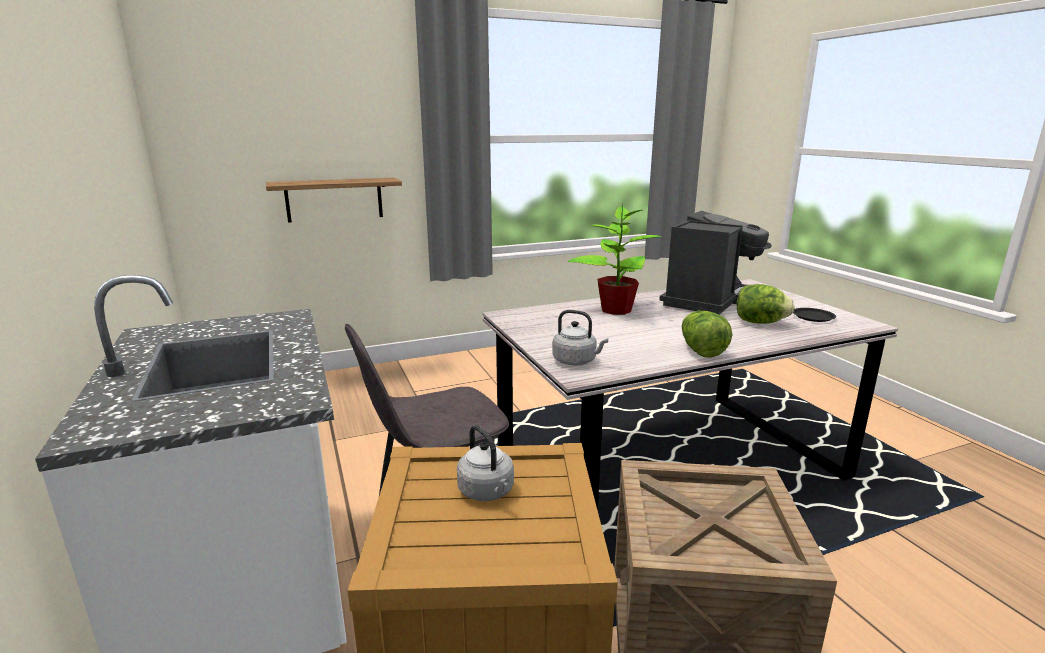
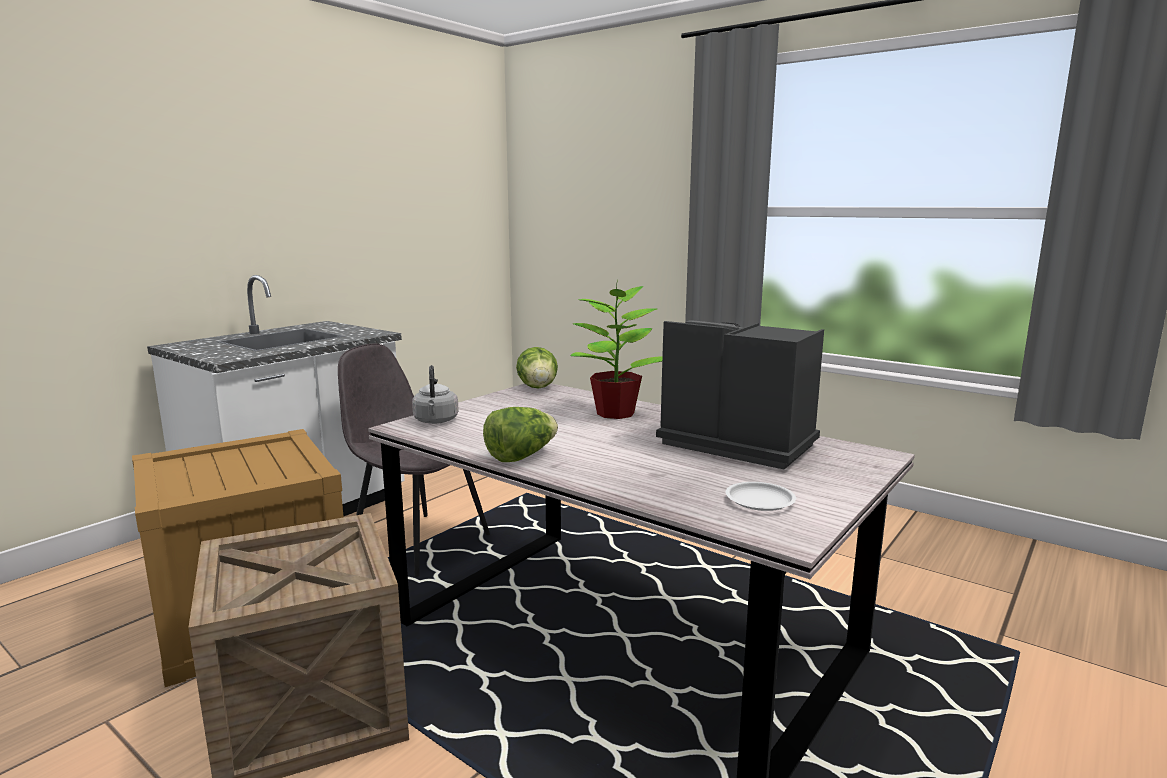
camera: 60 degrees right, 5 degrees down
(334, 199) = (618, 267): shelf -> none
(487, 492) = (254, 465): grey kettle -> none
(709, 300) = (735, 443): coffee machine -> coffee machine turned 150 degrees counterclockwise
(759, 322) = (676, 473): lettuce -> lettuce (538, 387)
(812, 317) = (760, 500): black plate -> white plate

